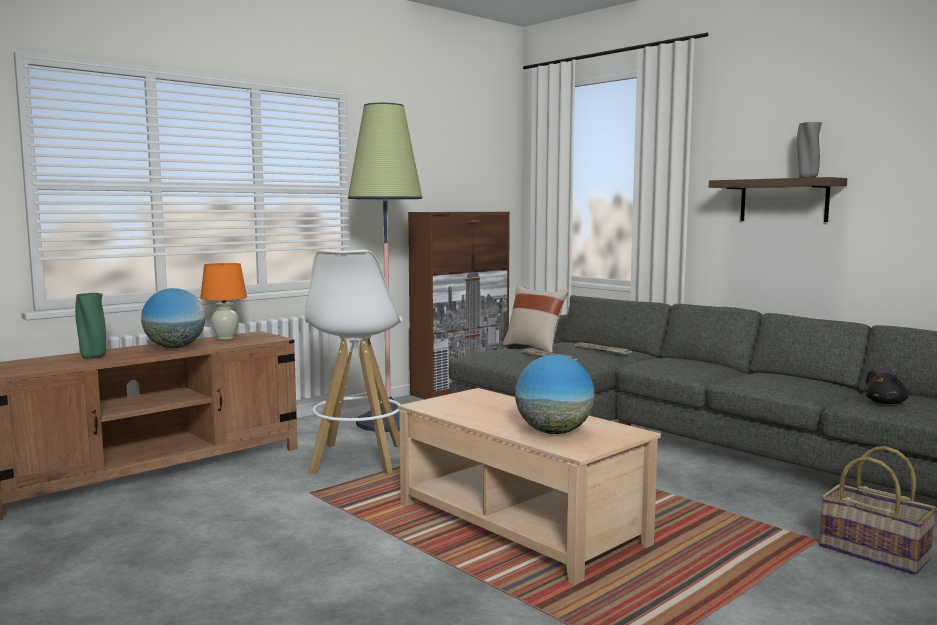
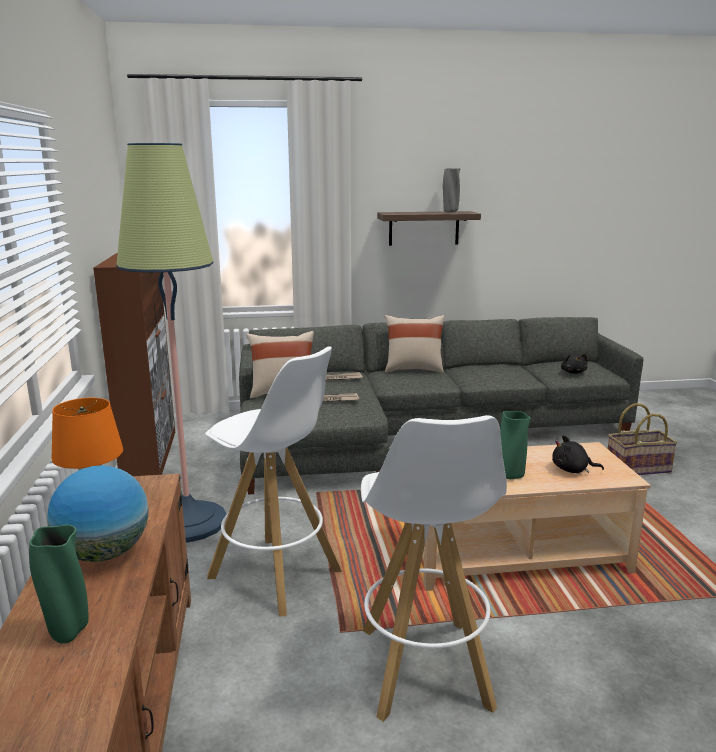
camera: 55 degrees left, 10 degrees up
(295, 527) = (424, 668): none -> white stool
(493, 417) = (511, 476): none -> green vase
(553, 432) = (572, 470): globe -> black plush toy
(700, 362) = (413, 369): none -> beige pillow

